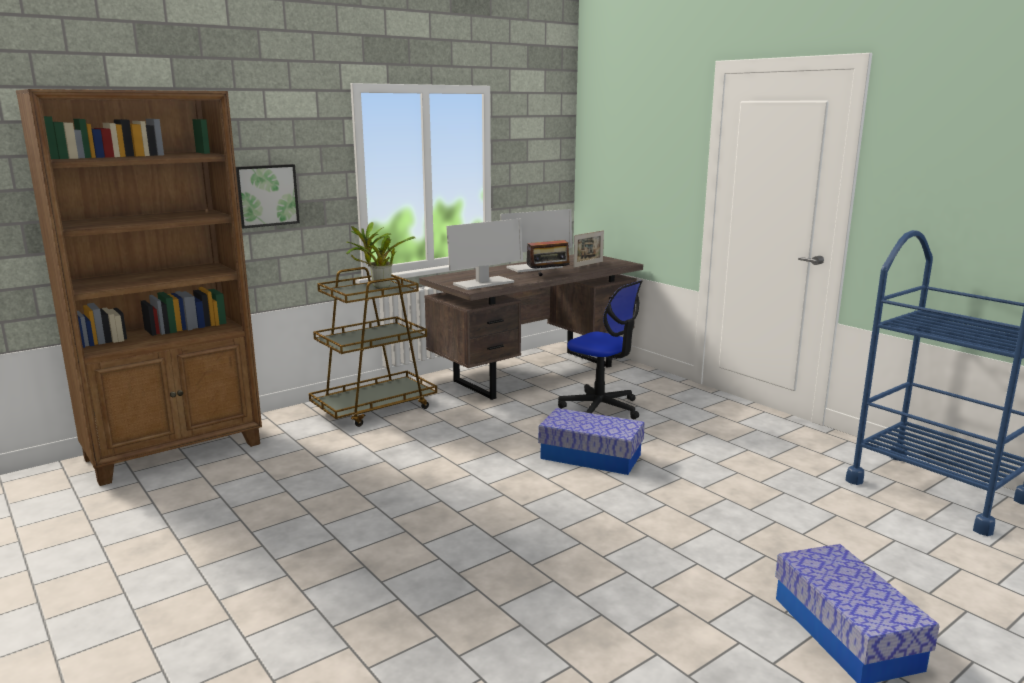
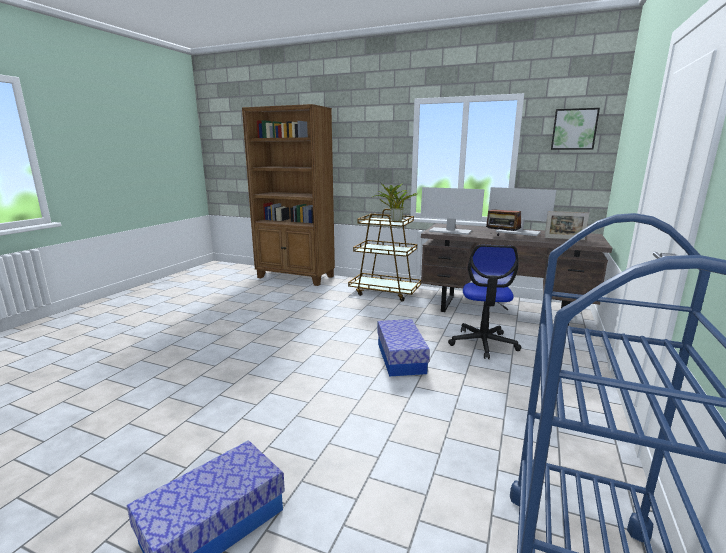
camera: 60 degrees right, 0 degrees up
(266, 195) = (360, 163): picture -> picture (574, 129)

